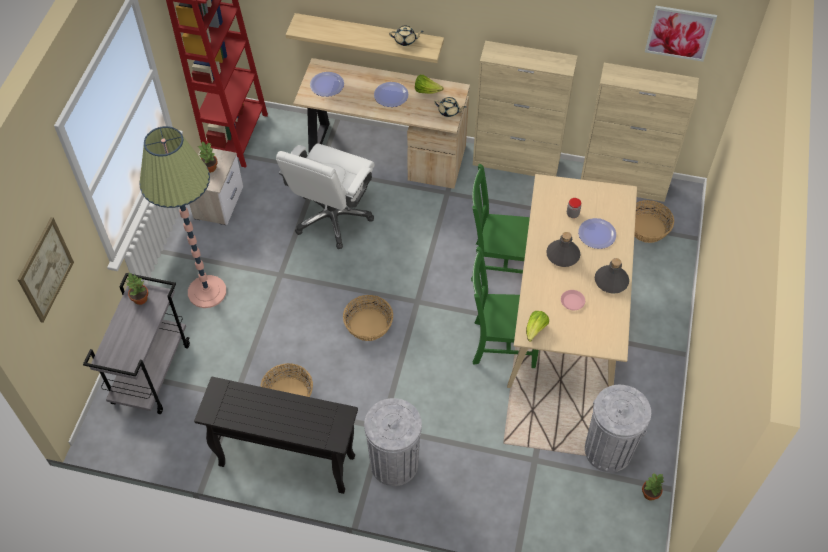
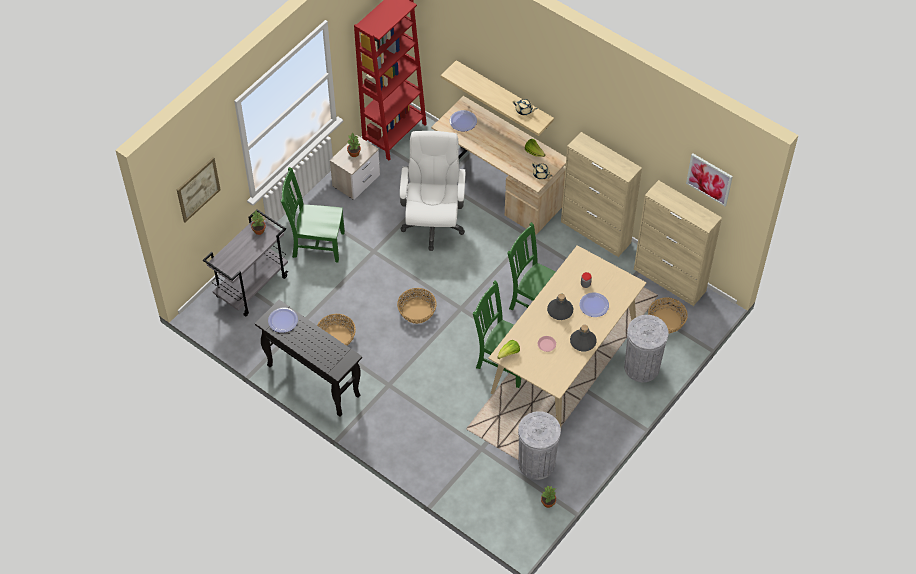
camera: 25 degrees right, 0 degrees up
(207, 292) = (316, 244): floor lamp -> green chair
(332, 217) = (433, 223): white office chair -> white office chair turned 135 degrees clockwise
(391, 95) = (505, 146): plate -> plate (283, 320)
(394, 463) = (384, 411): grey trash can -> grey trash can (641, 367)

